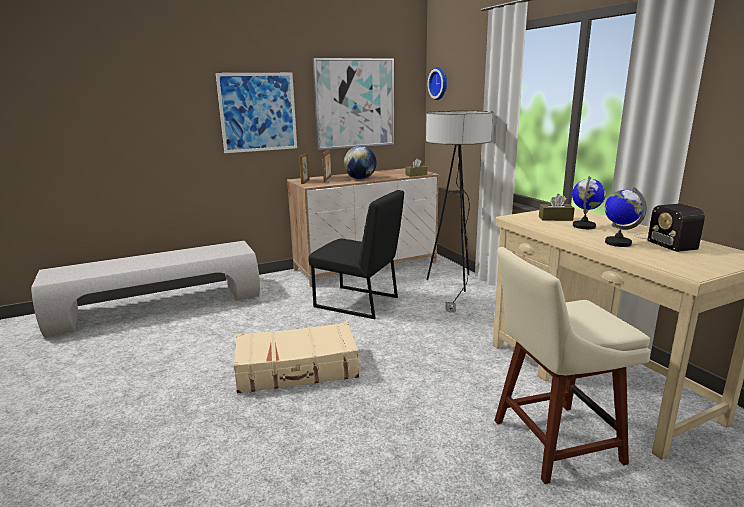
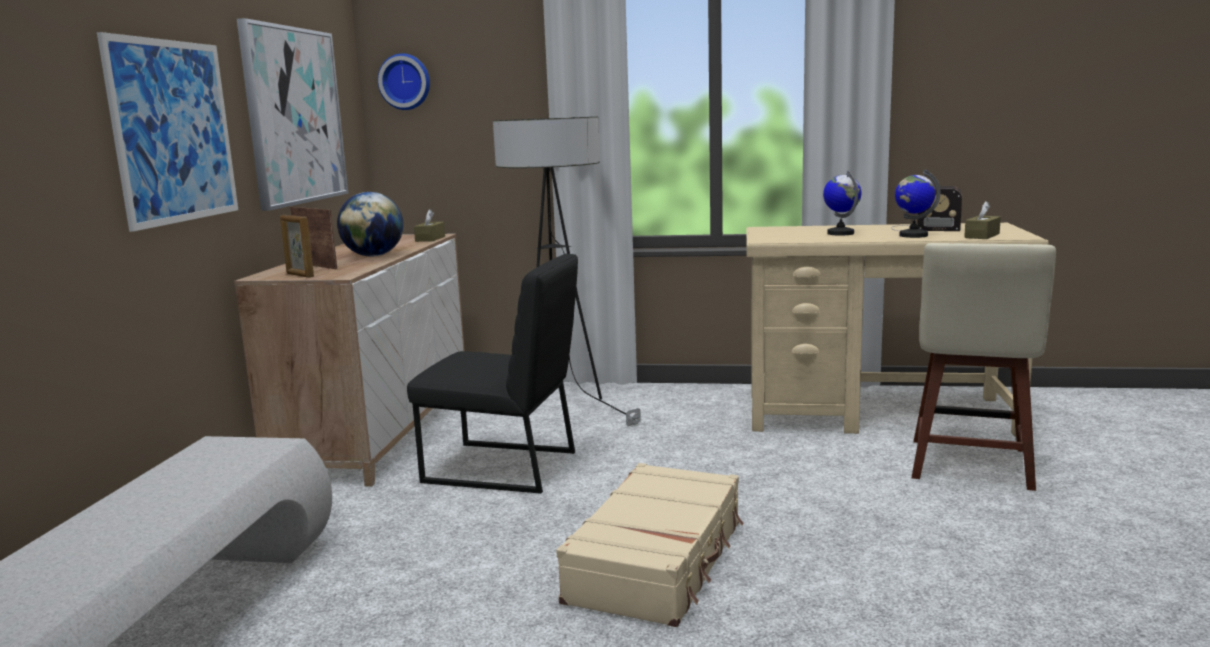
camera: 55 degrees left, 5 degrees down
(358, 302) = (504, 467): black chair -> black chair turned 45 degrees clockwise
(555, 218) = (795, 234): brown tissue box -> brown tissue box (982, 236)

